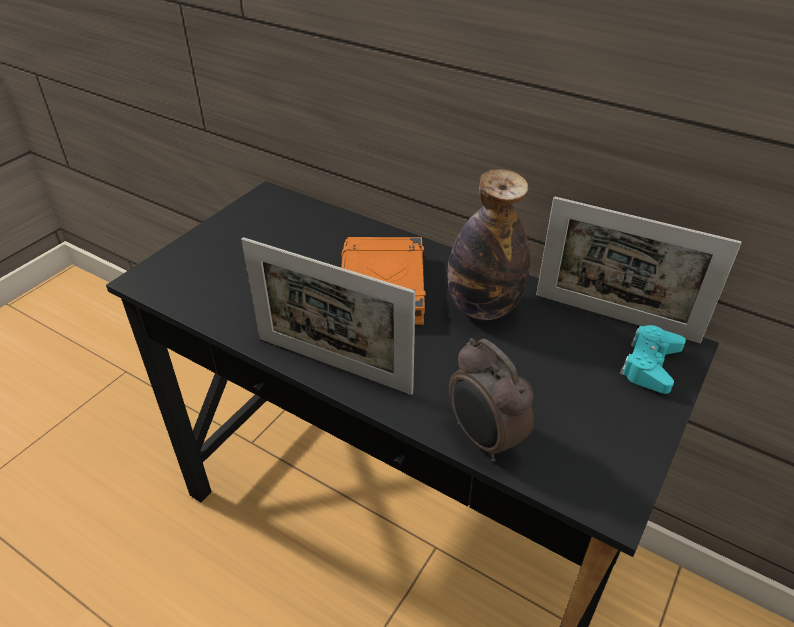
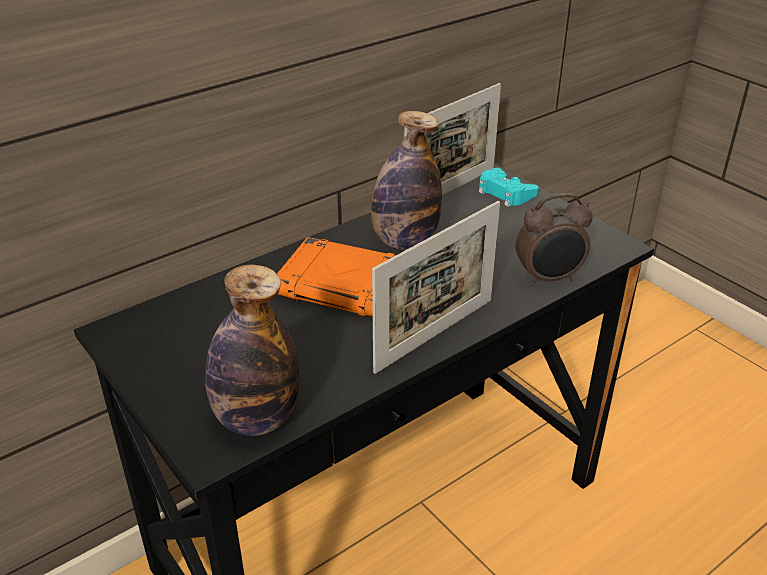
camera: 70 degrees left, 5 degrees down
(186, 289) = (256, 419): none -> bottle

